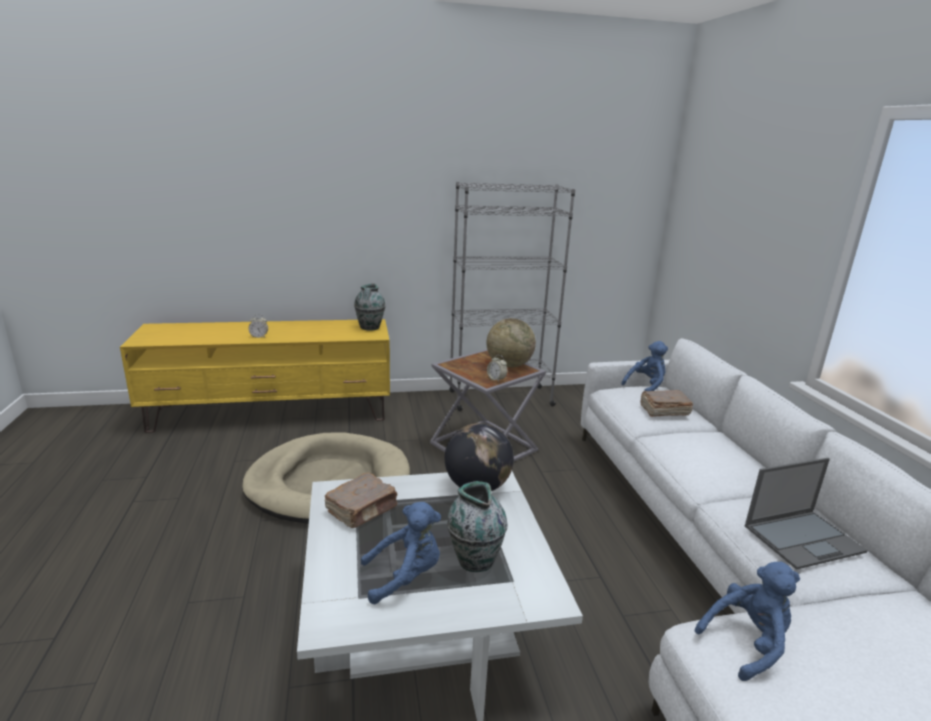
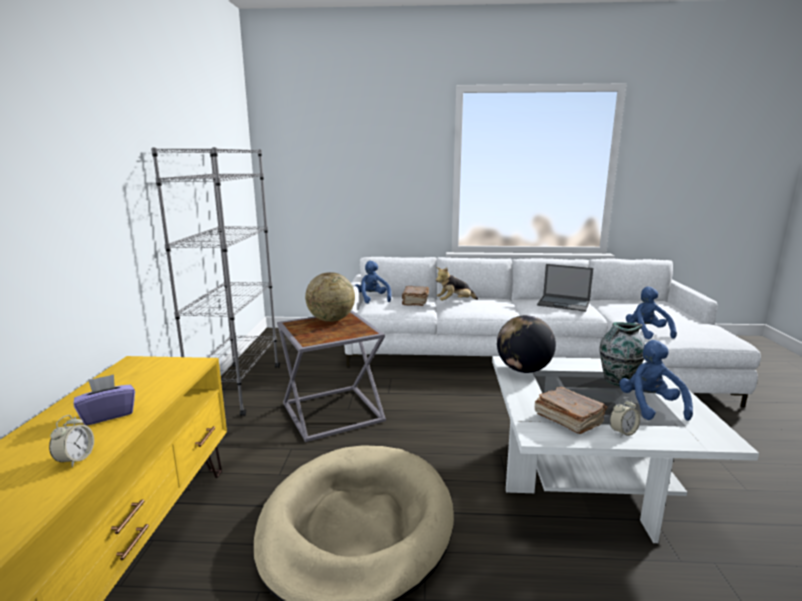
camera: 75 degrees left, 5 degrees down
(304, 332) = (108, 415): none -> purple tissue box
(370, 328) = (154, 366): vase -> none
(496, 379) = (361, 327): alarm clock -> alarm clock (623, 432)
(695, 438) = (455, 302): none -> plush toy
(804, 538) = (564, 304): laptop -> laptop turned 120 degrees clockwise

